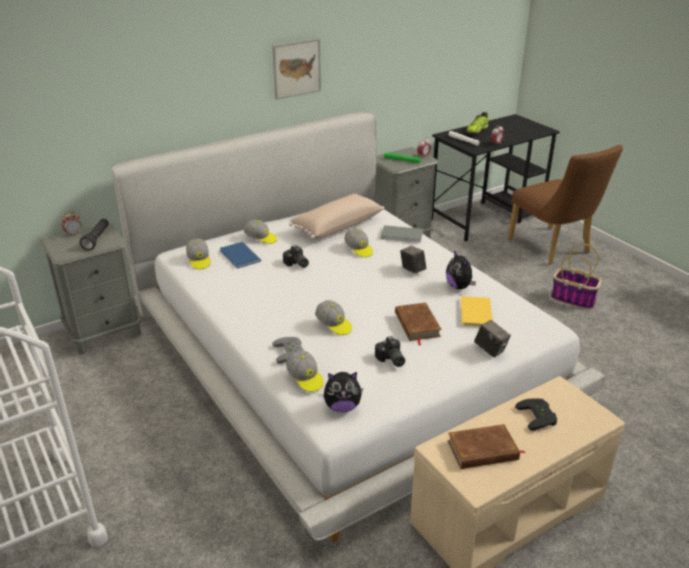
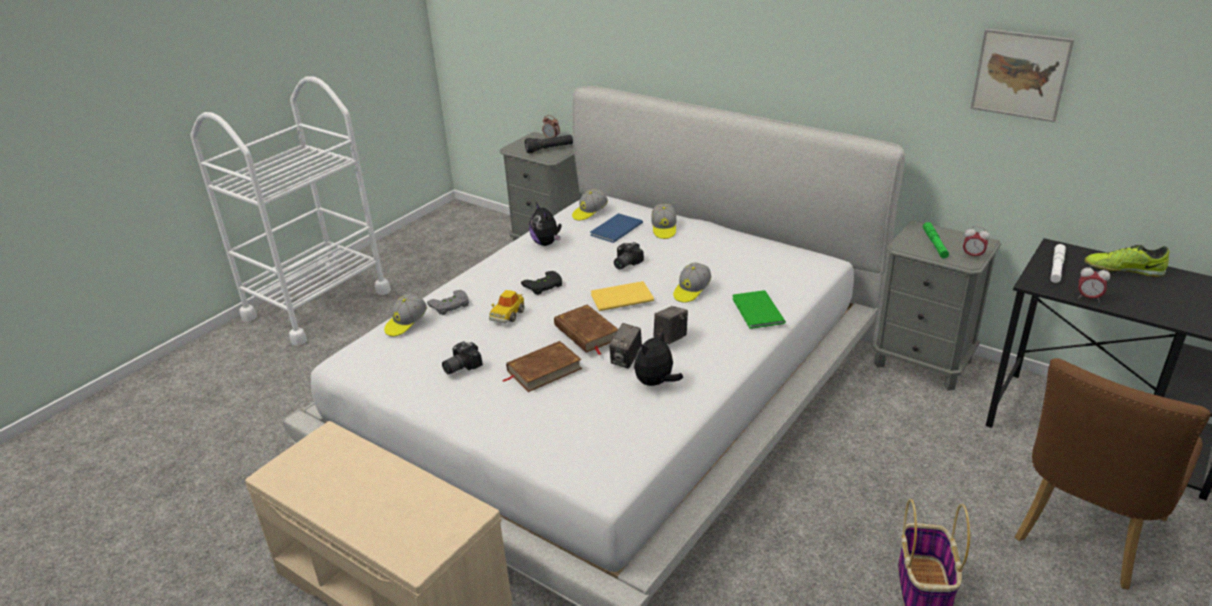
camera: 70 degrees right, 0 degrees up
(296, 68) = (816, 49): picture -> picture (1020, 74)
(333, 325) = (507, 315): cap -> toy car
(336, 226) = (739, 263): beige pillow -> none
(342, 407) = (371, 358): plush toy -> plush toy (546, 243)
(402, 235) = (756, 311): grey book -> green book
(474, 313) = (596, 407): yellow book -> yellow book (620, 297)
(483, 451) = (330, 467): brown book -> brown book (586, 333)
(490, 350) = (517, 435): camera -> camera (626, 360)
(539, 416) = (402, 502): black game controller -> black game controller (544, 286)

